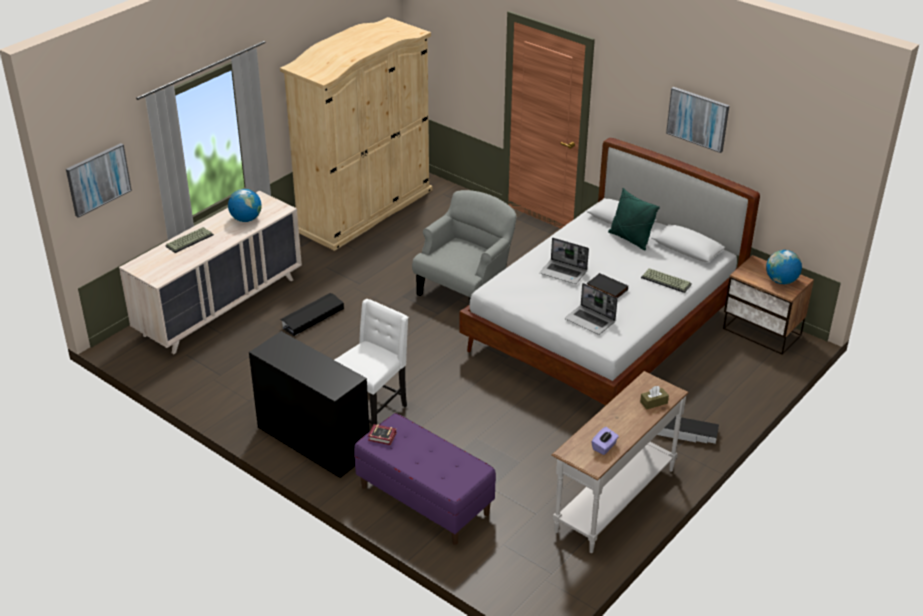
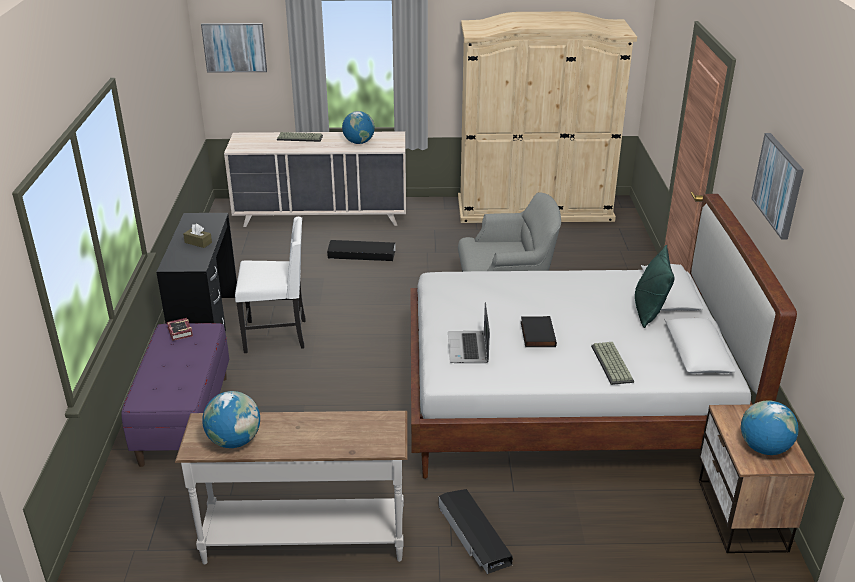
camera: 50 degrees right, 5 degrees down
(564, 272) = (523, 300): laptop -> none
(604, 447) = (234, 441): purple tissue box -> globe
(653, 402) = (354, 441): brown tissue box -> brown tissue box (198, 242)

